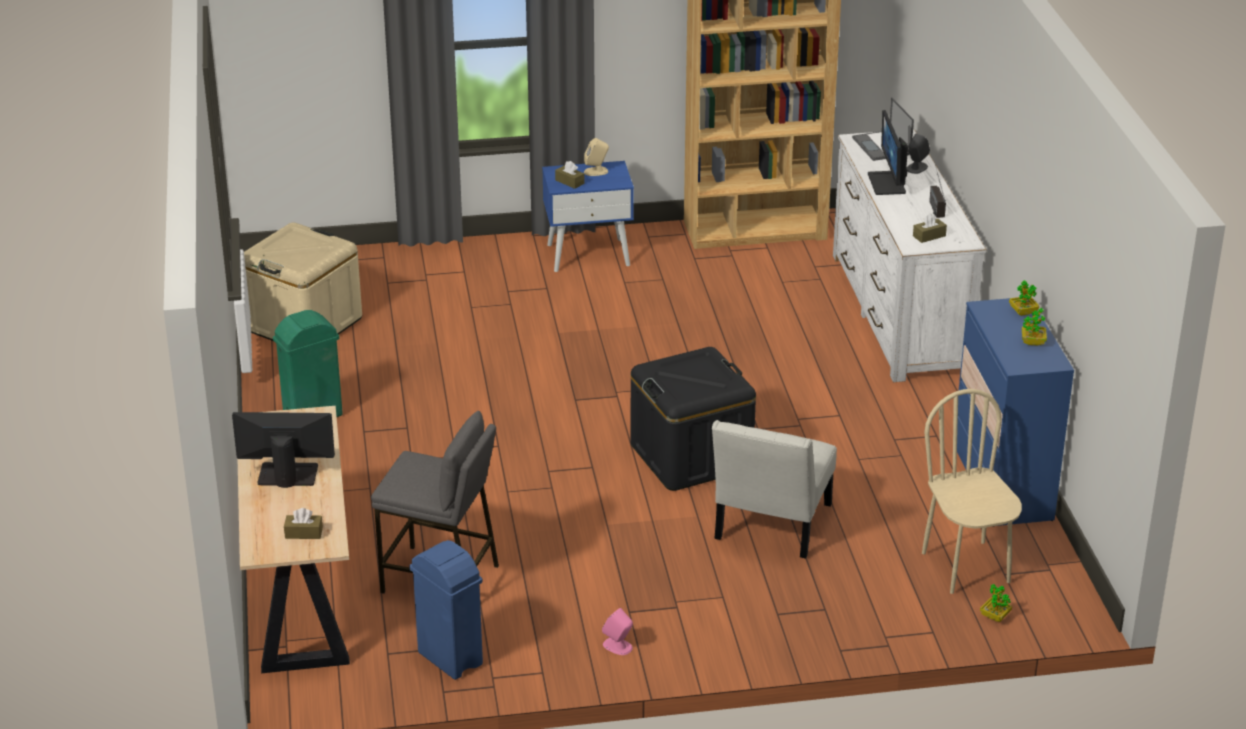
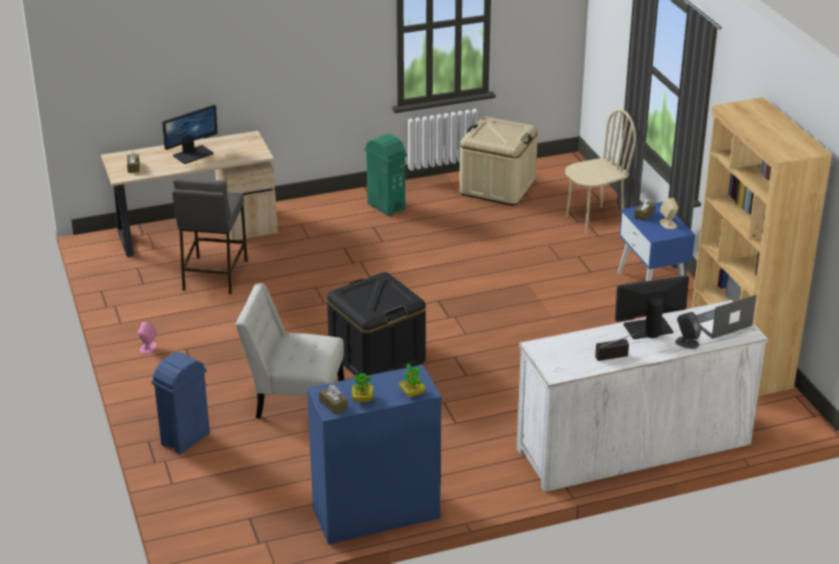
camera: 80 degrees right, 0 degrees up
(287, 475) = (193, 154): monitor -> monitor turned 60 degrees clockwise
(450, 659) = (132, 289): blue trash can -> blue trash can (185, 439)
(929, 236) = (558, 354): brown tissue box -> brown tissue box (333, 405)
(966, 567) = (256, 497): beige chair -> beige chair (594, 220)
(995, 616) = (193, 514): potted plant -> none

